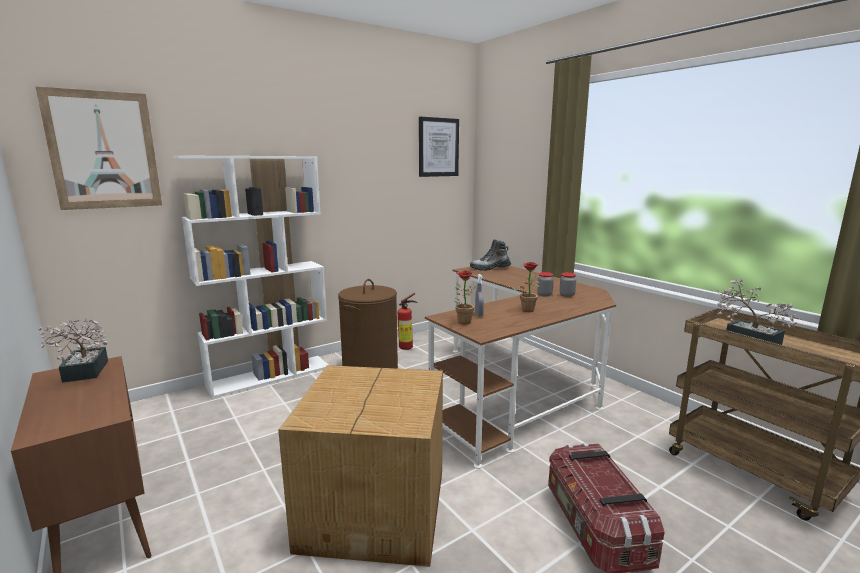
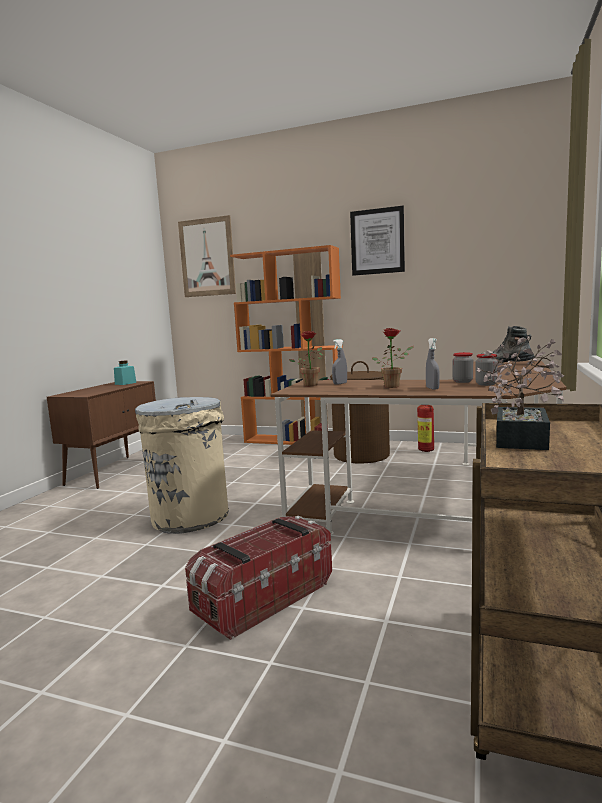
camera: 55 degrees right, 5 degrees down
(83, 373) = (125, 383): potted plant -> turquoise jar
(270, 375) = (295, 440): white bookcase -> orange bookcase
(377, 507) = (190, 516): cardboard box -> beige trash can
(438, 147) = (502, 221): picture -> picture (377, 241)
(558, 306) = (432, 388): none -> grey spray bottle

